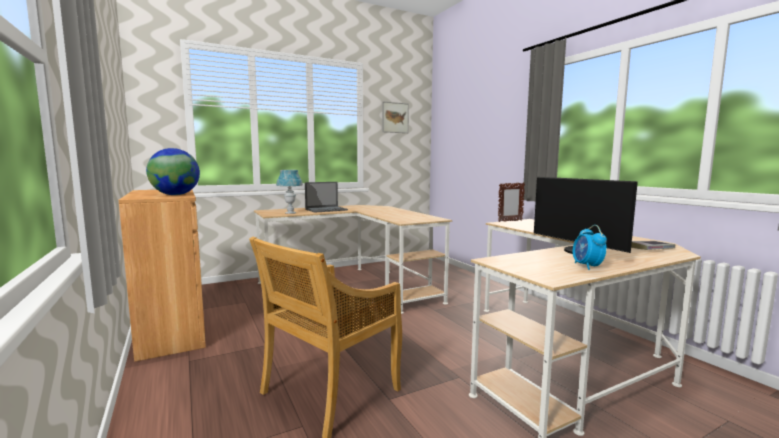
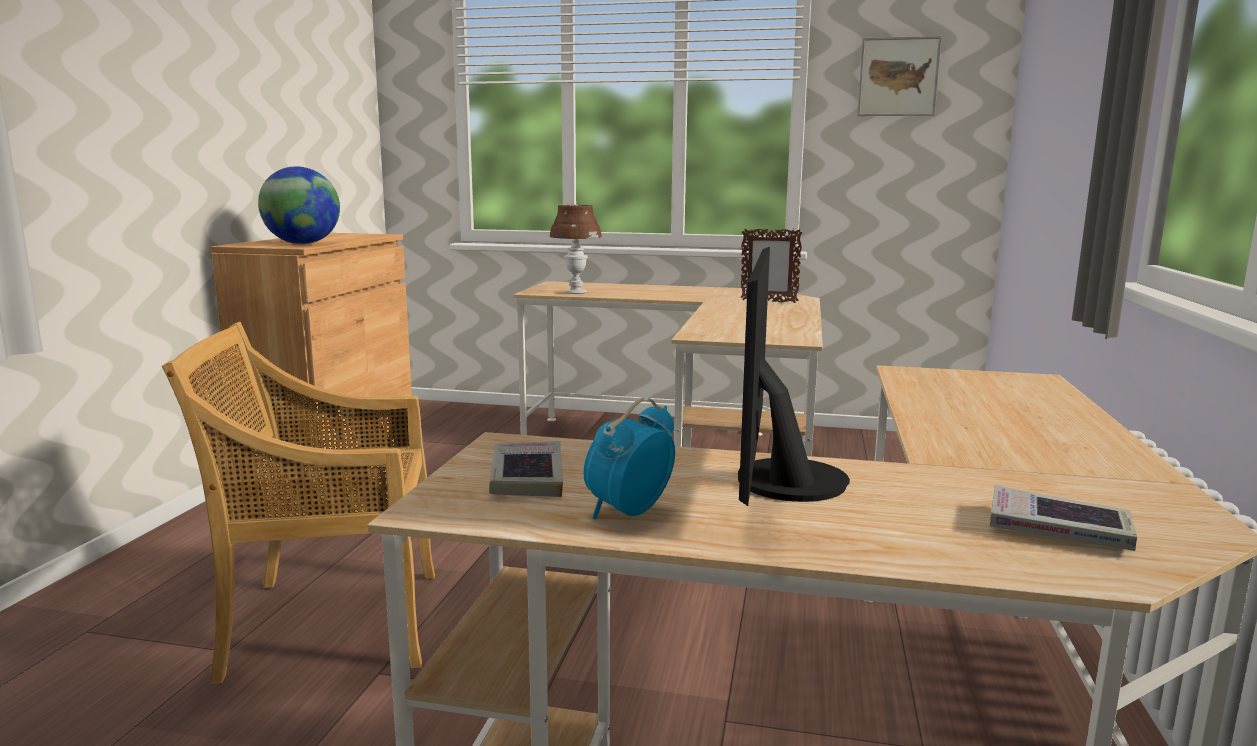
camera: 40 degrees right, 5 degrees up
(290, 213) = (576, 292): blue table lamp -> brown table lamp
(327, 209) = (660, 293): laptop -> none
(510, 221) = (959, 372): picture frame -> picture frame (768, 301)
(536, 266) = (526, 478): none -> book

